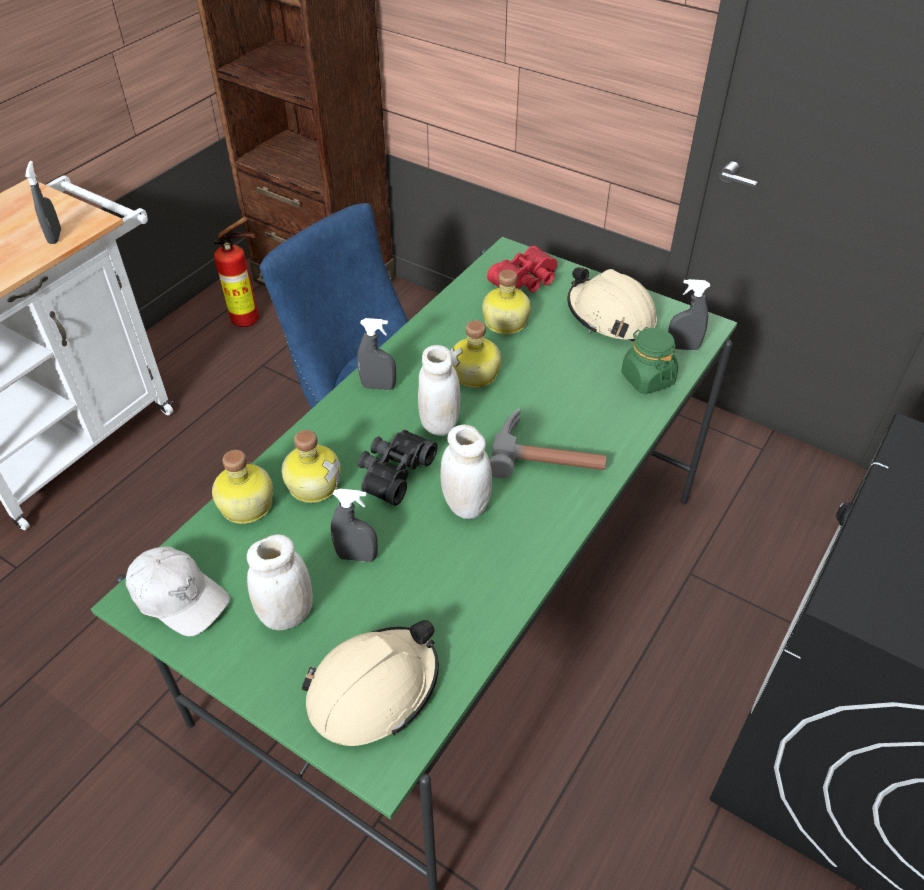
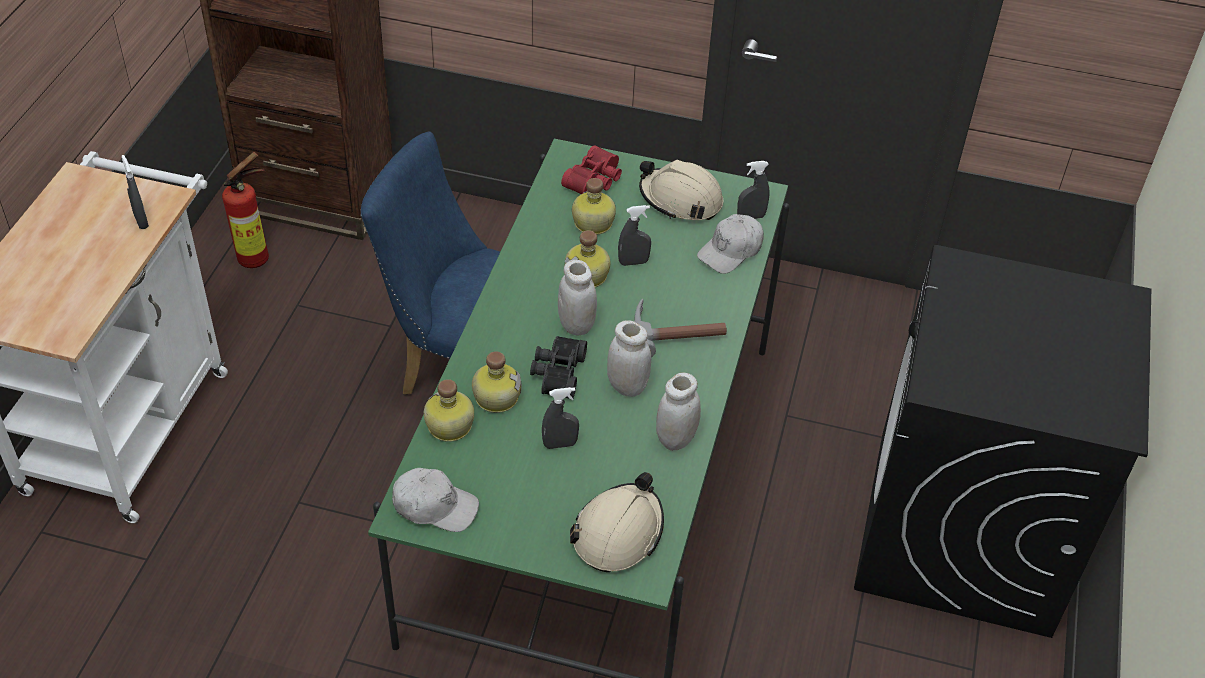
camera: 20 degrees left, 0 degrees up
(287, 615) = (527, 498): white jar -> white jar (676, 439)
(378, 386) = (509, 304): grey spray bottle -> grey spray bottle (633, 262)
(647, 378) = (731, 251): green jar -> white cap

